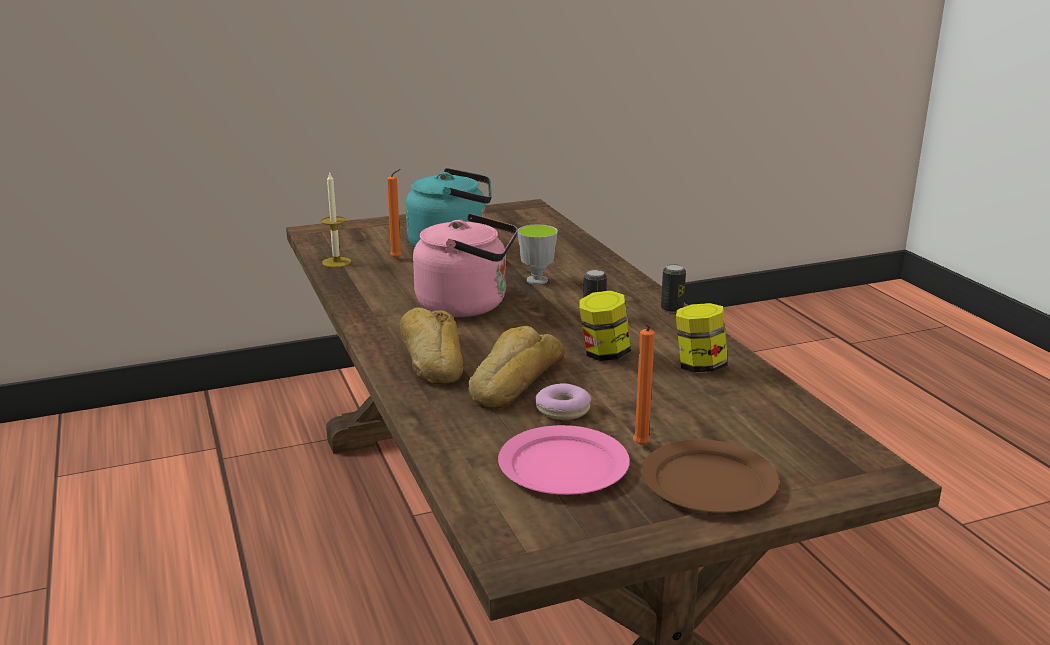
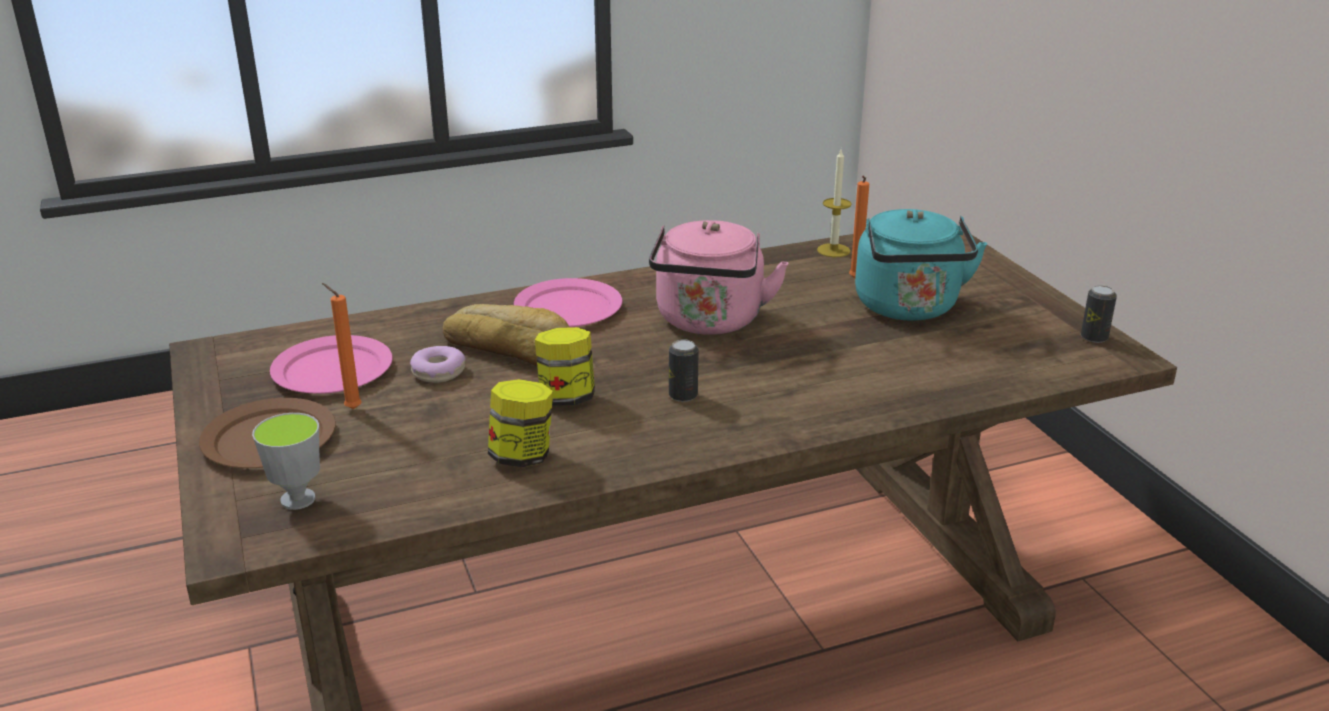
camera: 90 degrees right, 5 degrees up
(431, 358) = (569, 308): bread -> pink plate
(537, 280) = (797, 361): cup -> cup (298, 499)
(672, 309) = (705, 451): can -> can (1094, 337)

